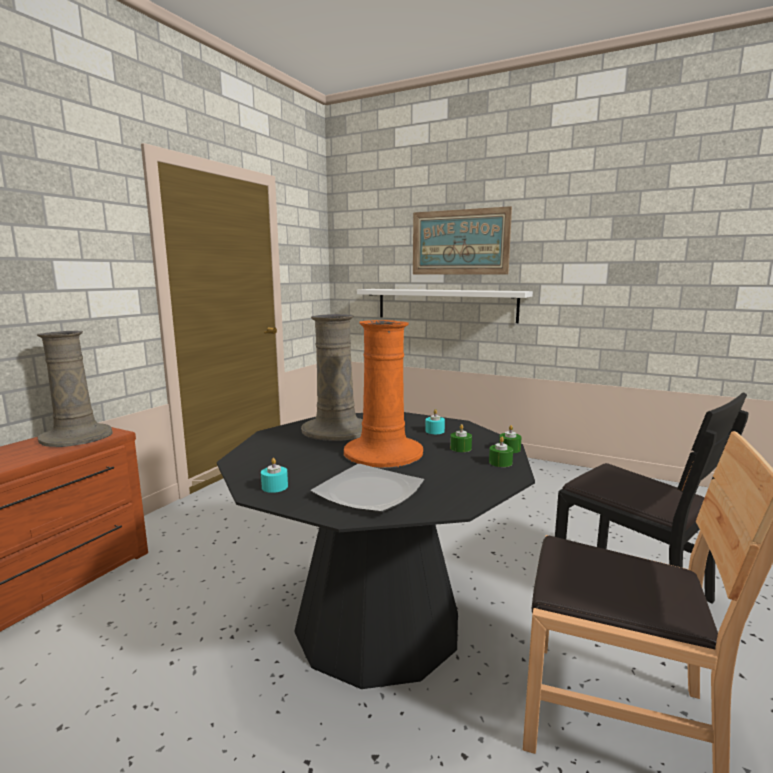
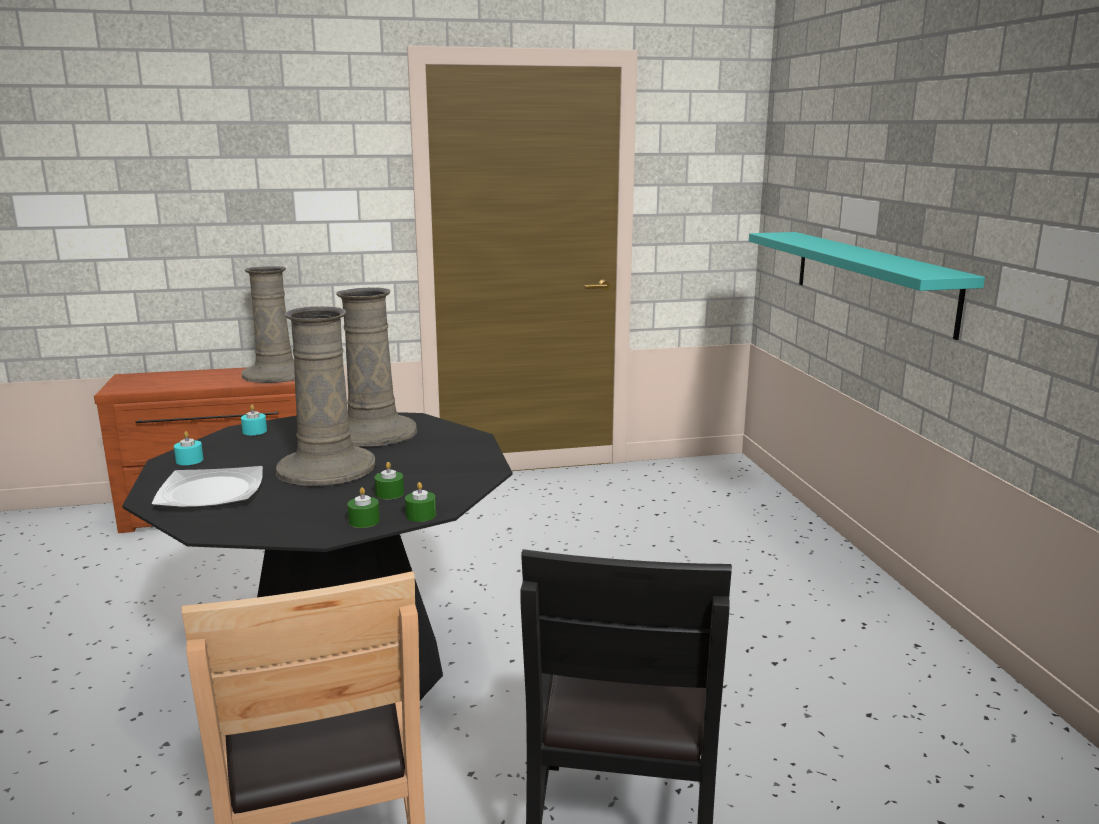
camera: 50 degrees right, 5 degrees up
(382, 453) = (325, 468): orange vase -> beige vase
(434, 431) = (437, 468): turquoise candle -> turquoise candle (254, 431)
(445, 305) = (871, 279): white shelf -> turquoise shelf
(459, 242) = (900, 160): picture -> none

